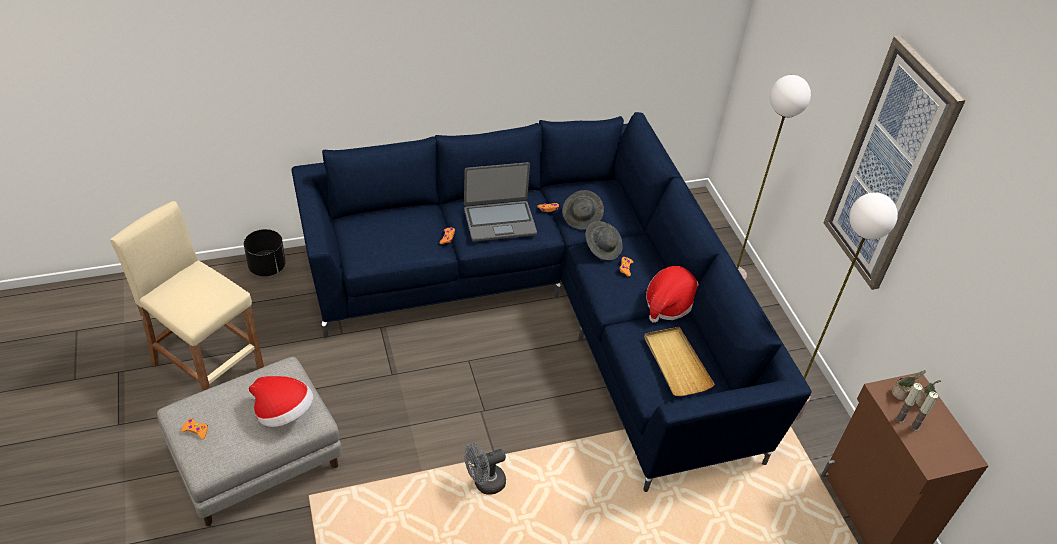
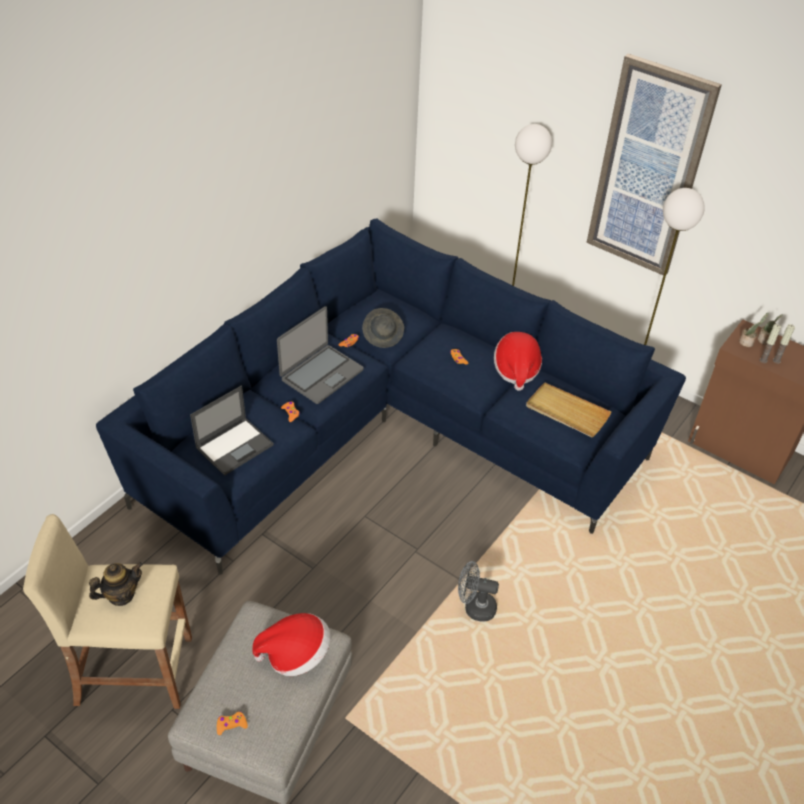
camera: 35 degrees left, 0 degrees up
(193, 291) = (121, 595): none -> teapot
(267, 267) = (99, 543): black planter -> none
(382, 238) = (235, 446): none -> laptop
(484, 483) = (474, 607): grey fan -> grey fan turned 75 degrees clockwise
(603, 247) = (424, 351): grey hat -> none

